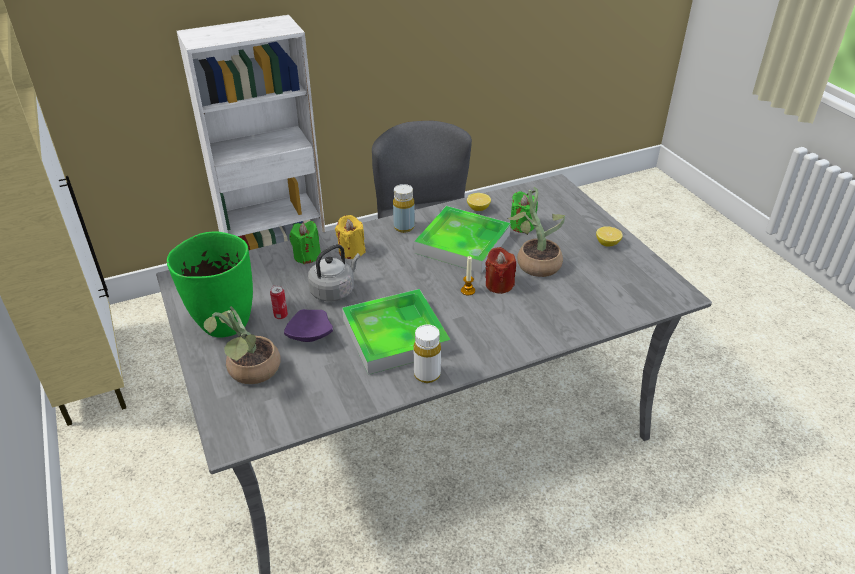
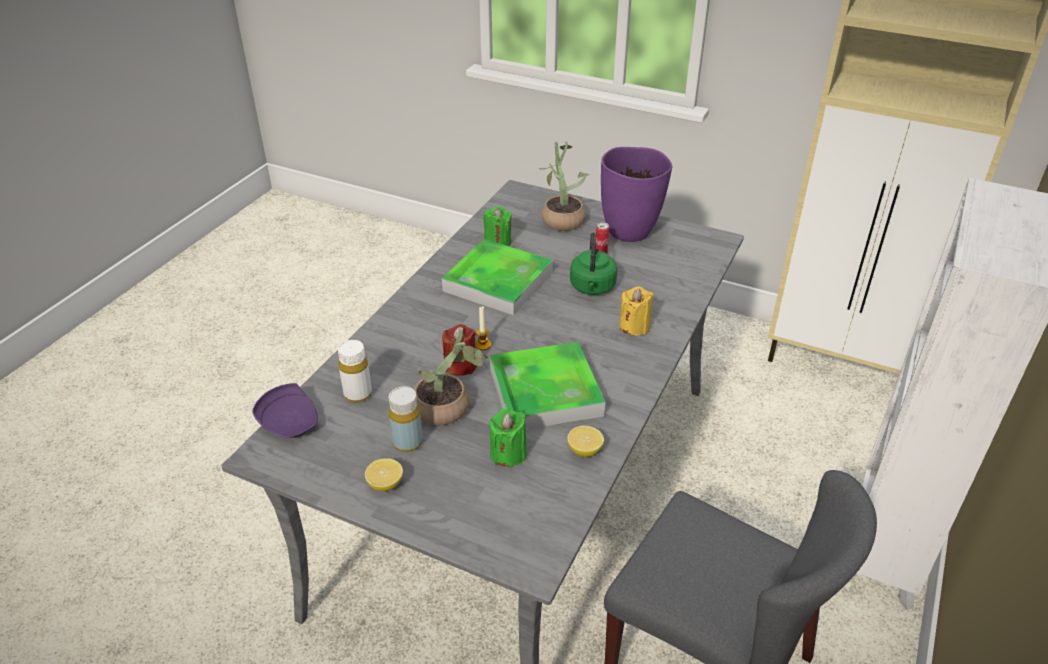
camera: 140 degrees right, 0 degrees up
(223, 323) = (629, 231): green vase -> purple vase
(307, 256) = (662, 302): green candle -> green candle (497, 242)
(308, 335) = (560, 252): purple plate -> purple plate (290, 422)
(334, 291) = (592, 288): grey kettle -> green kettle
(404, 227) = (627, 378): yellow bottle -> yellow bottle (408, 442)
(427, 374) = (442, 270): white bottle -> white bottle (358, 394)

